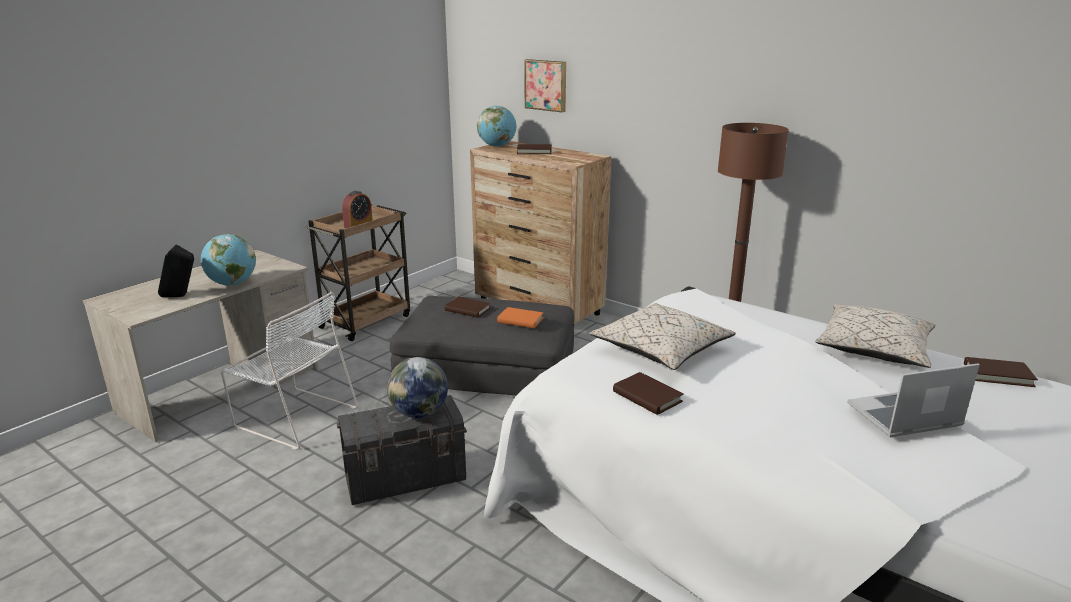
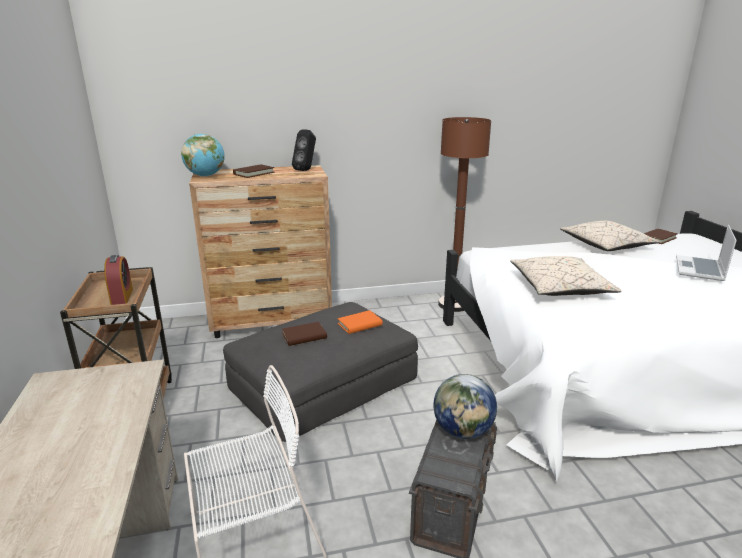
camera: 50 degrees left, 0 degrees up
(181, 296) = (83, 475): black speaker -> black speaker (306, 170)
(232, 284) = (119, 421): globe -> none
(546, 85) = (237, 108): picture -> none
(647, 397) = (628, 317): brown book -> none

